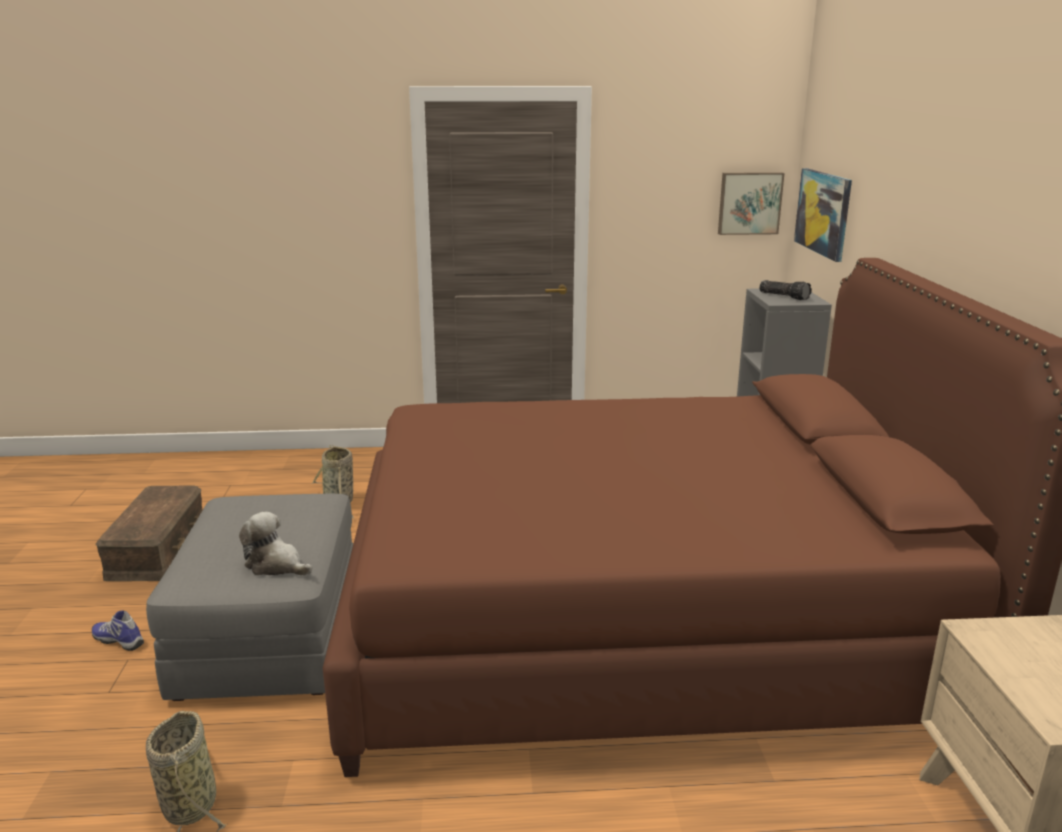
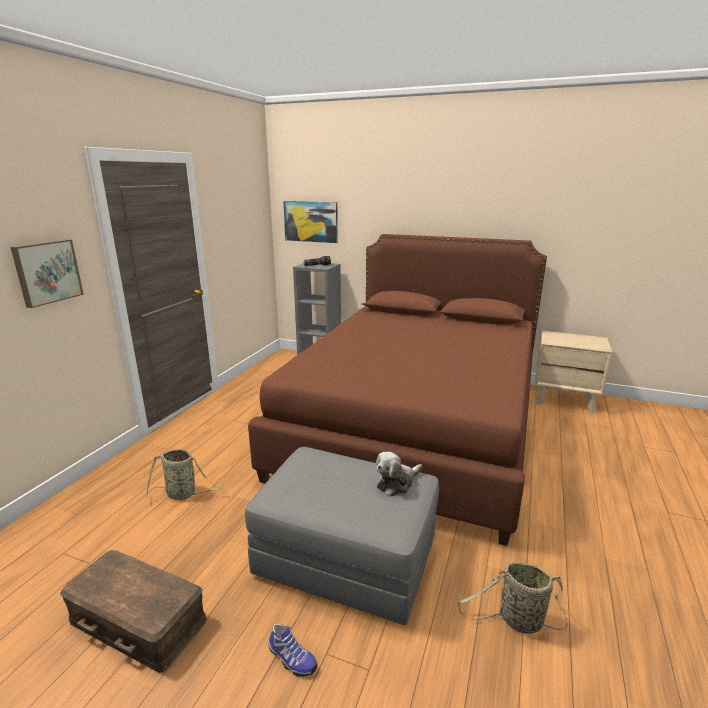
camera: 65 degrees left, 0 degrees up
(119, 640) = (291, 659): shoe -> shoe turned 105 degrees counterclockwise
(749, 203) = (259, 223): picture -> picture (47, 272)

